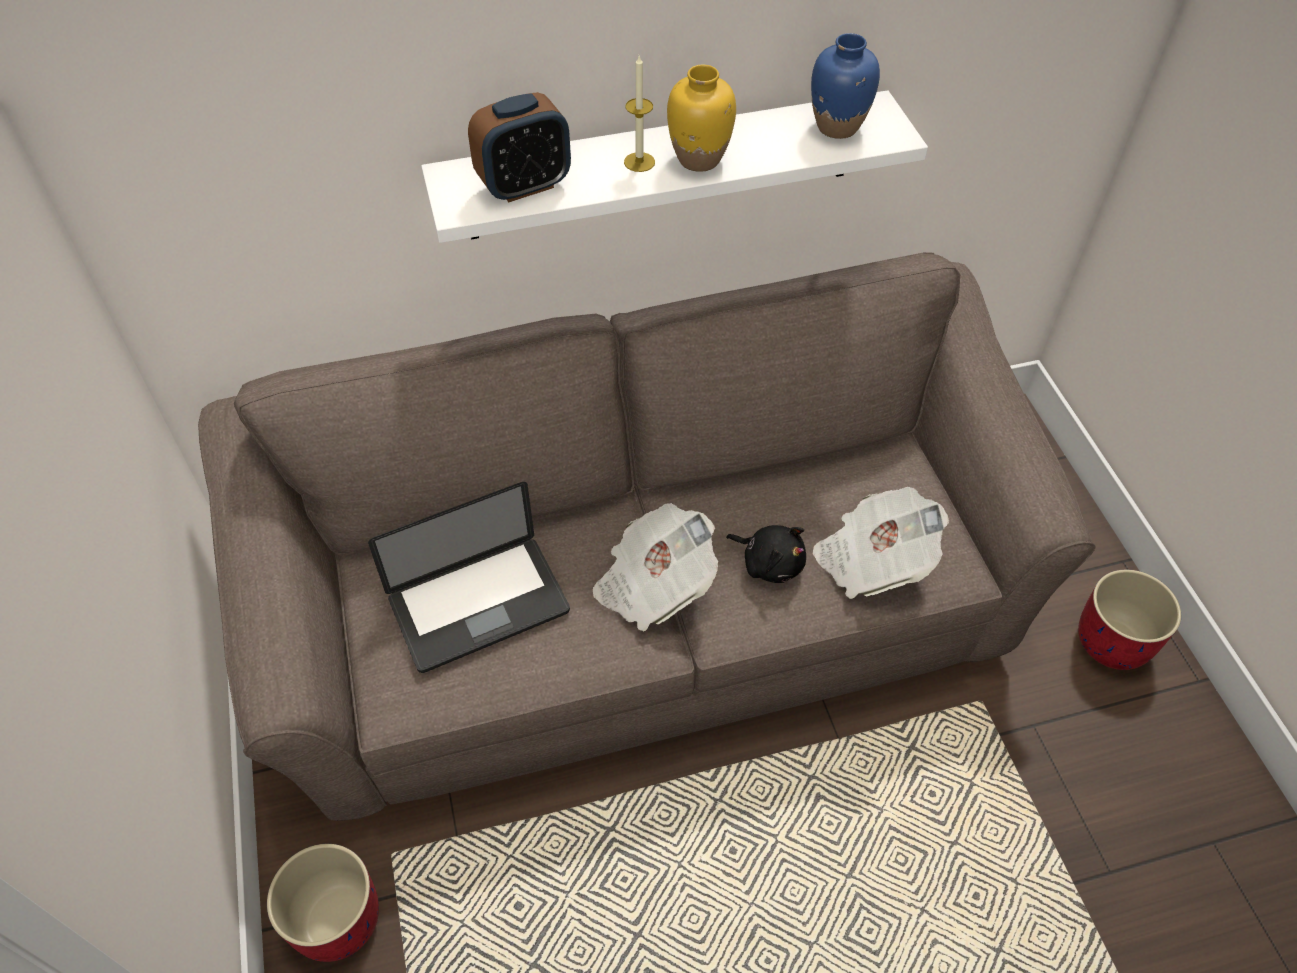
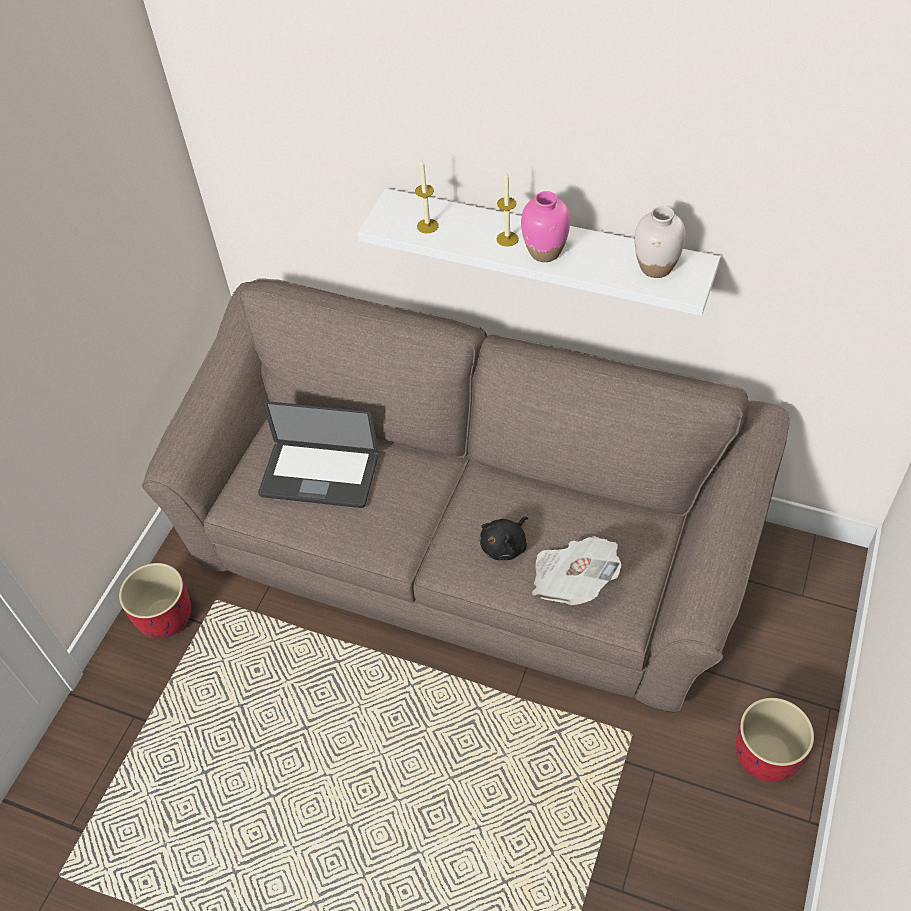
camera: 40 degrees right, 0 degrees up
(524, 186) = (427, 226): alarm clock -> candle
(653, 584) = (425, 519): newspaper -> none
(699, 159) = (545, 252): yellow vase -> pink vase
(769, 562) = (505, 546): black plush toy -> black plush toy turned 60 degrees clockwise
(838, 127) = (656, 268): blue vase -> white vase

